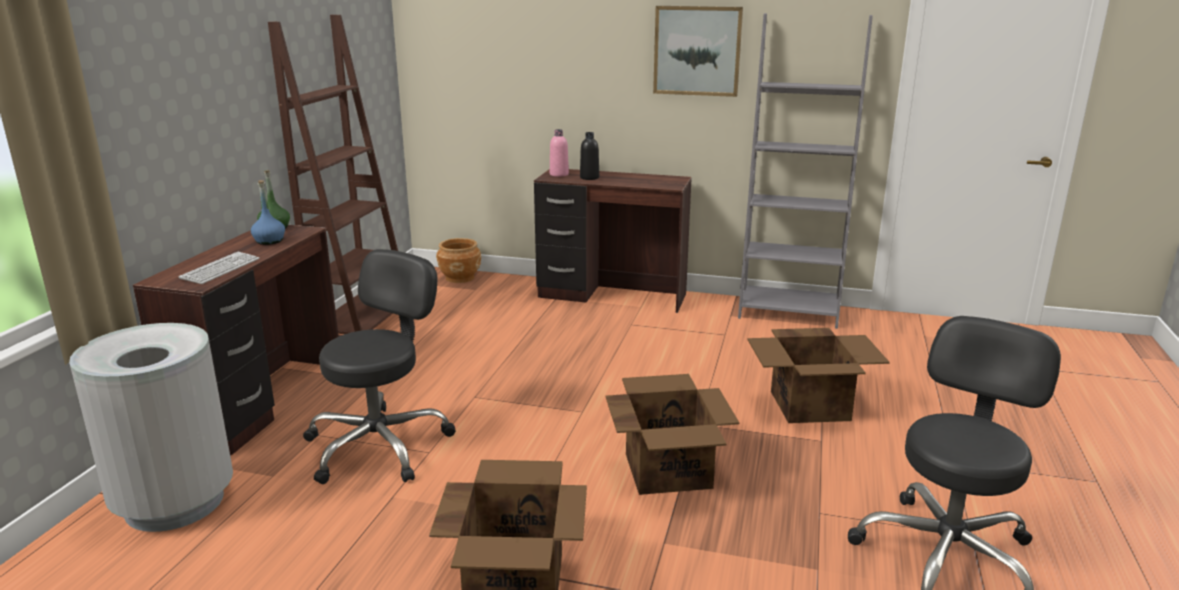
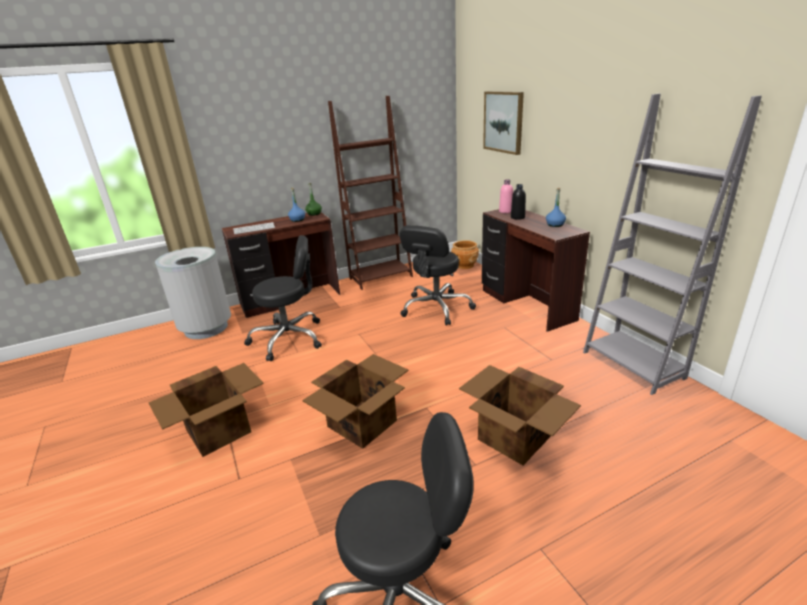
camera: 50 degrees right, 5 degrees up
(520, 335) = (435, 309): none -> black office chair
(646, 177) = (555, 225): none -> blue bottle
(697, 51) = (607, 126): picture -> picture (503, 122)

